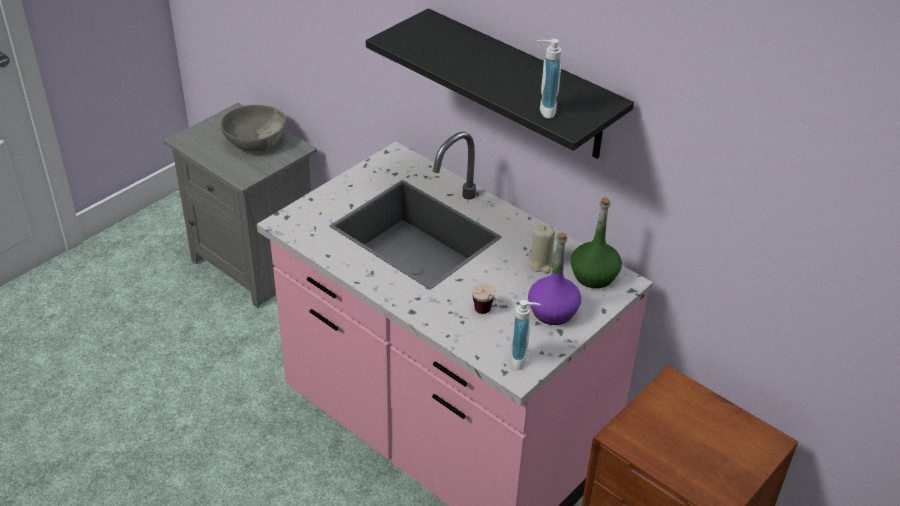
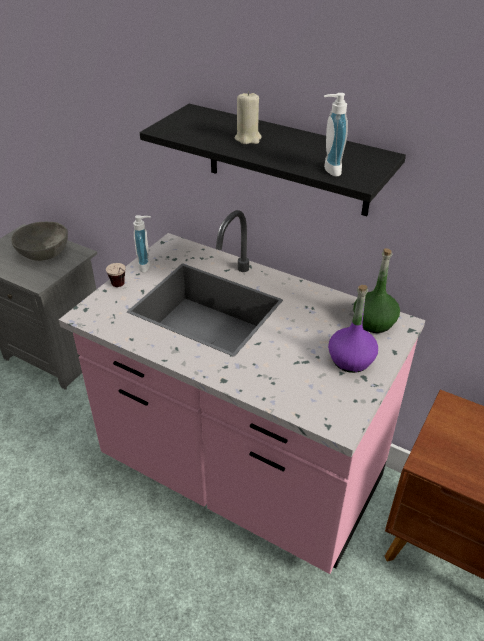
camera: 10 degrees left, 0 degrees up
(486, 315) = (292, 373): cup -> cup (121, 287)
(522, 359) = (339, 410): soap dispenser -> soap dispenser (147, 265)
(541, 263) = (325, 318): beige candle -> beige candle (248, 138)

